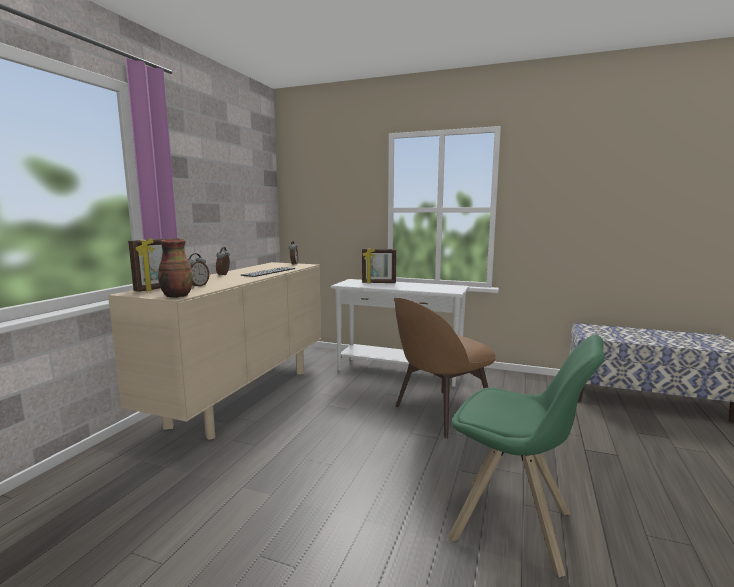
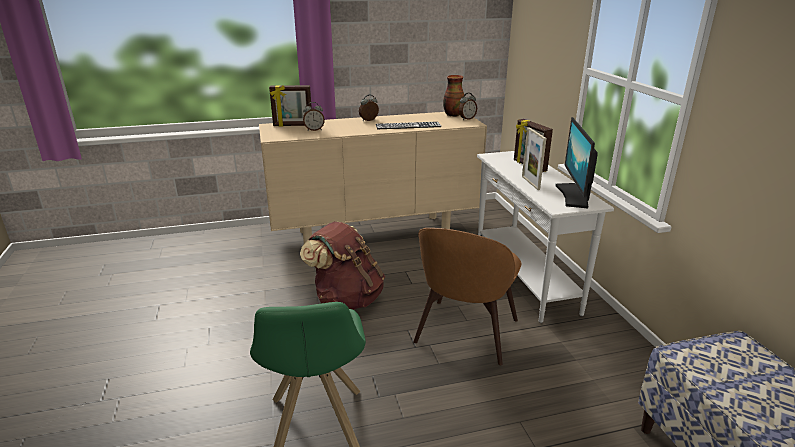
camera: 55 degrees right, 15 degrees up
(176, 296) = (275, 137): vase -> vase (453, 115)
(330, 444) = (347, 299): none -> brown backpack
(407, 287) = (530, 183): none -> picture frame
(440, 413) = (465, 333): brown chair -> brown chair turned 90 degrees counterclockwise
(442, 286) = (573, 196): none -> monitor

